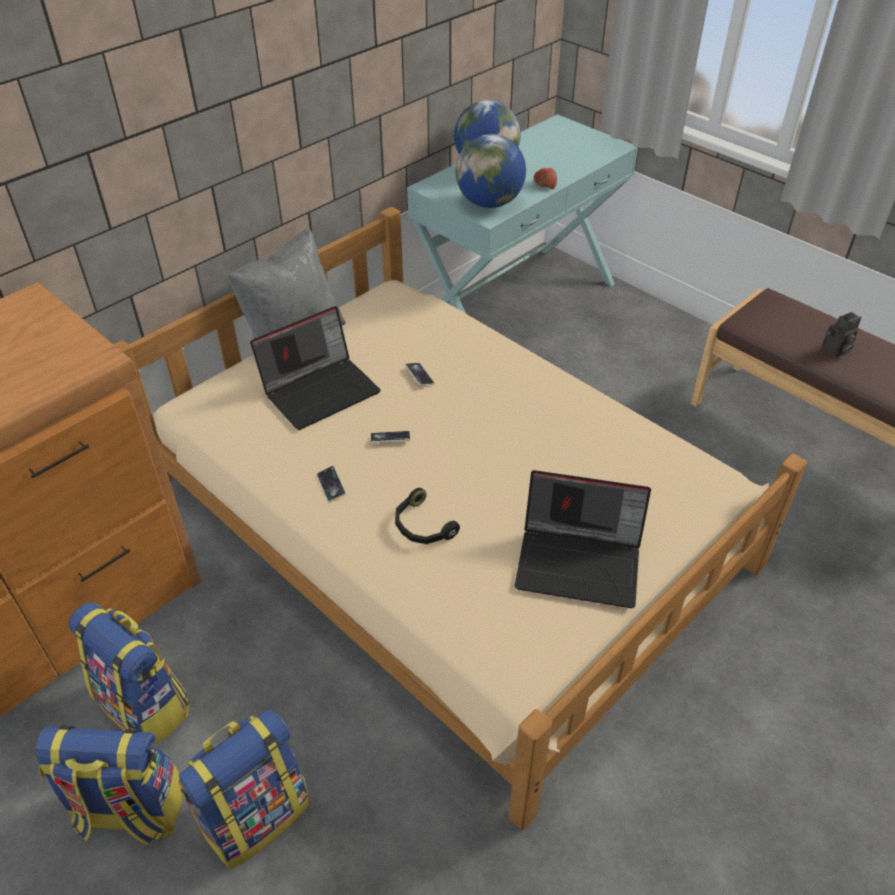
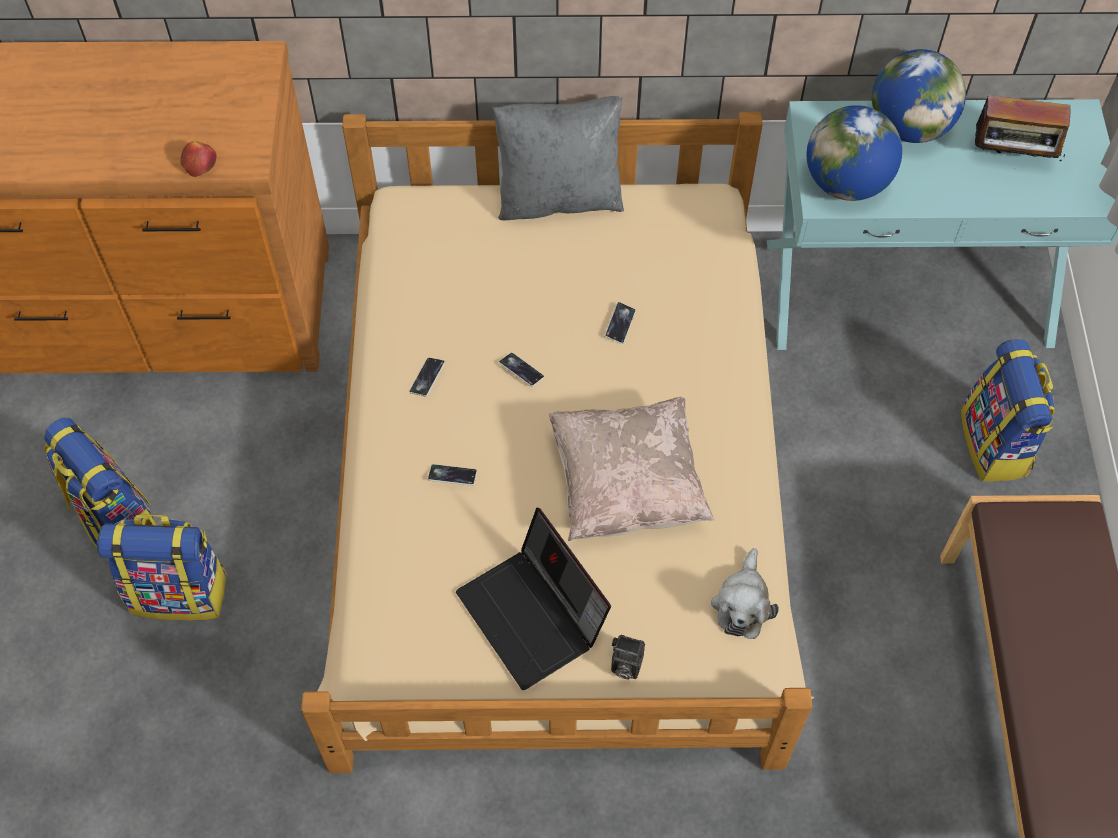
camera: 45 degrees right, 15 degrees up
(145, 706) = (189, 444): backpack -> backpack (996, 444)
(321, 390) = (521, 272): laptop -> none
(422, 526) = (452, 476): black headphones -> phone
(536, 450) = (627, 486): none -> beige pillow
(544, 184) = (939, 198): apple -> apple (199, 162)
(554, 153) = (1011, 158): none -> radio
(679, 460) = (742, 604): none -> plush toy
(835, 351) = (1055, 632): camera -> camera (624, 665)

